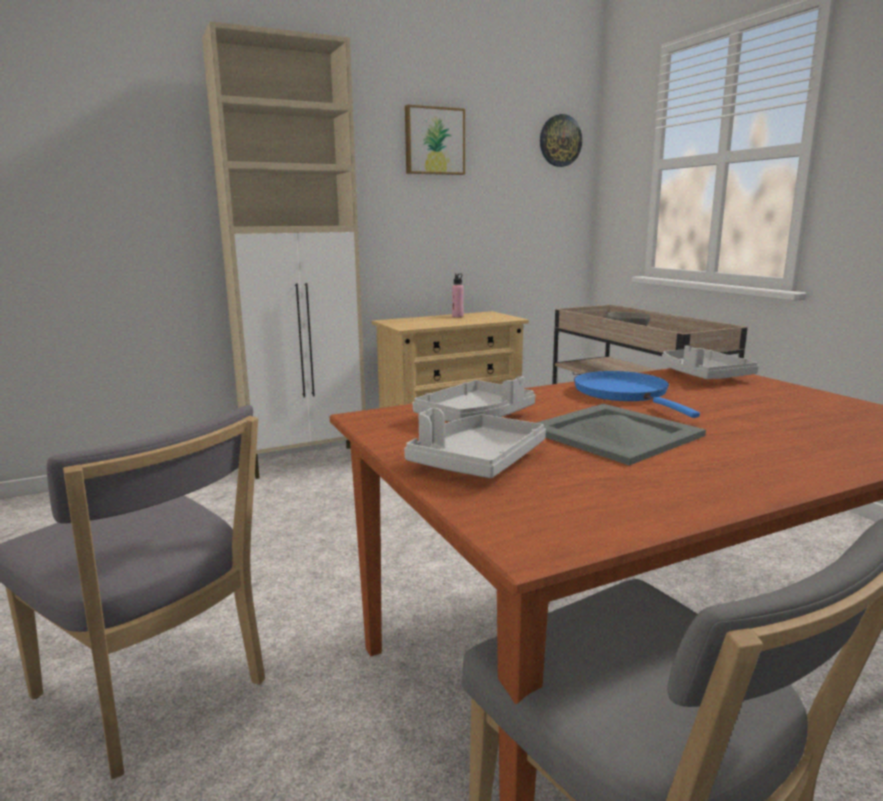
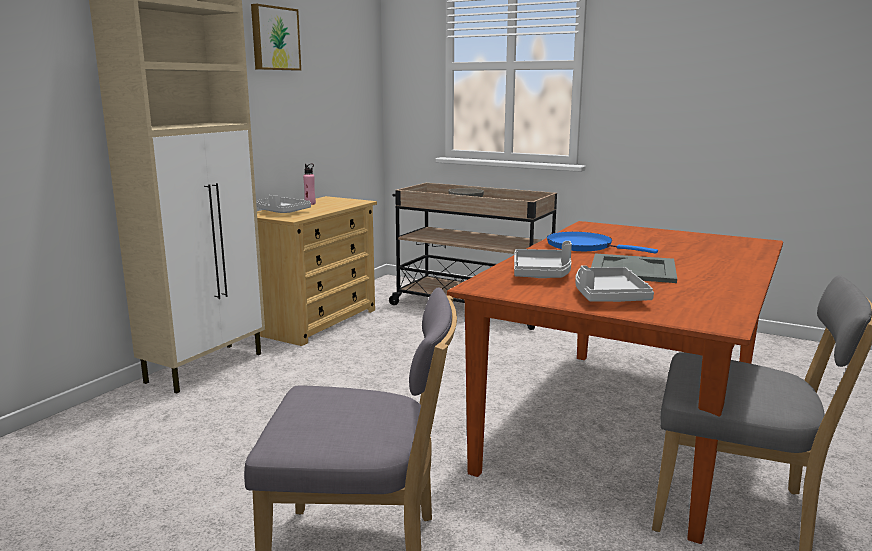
camera: 35 degrees left, 0 degrees up
(560, 141) = (359, 40): wall clock -> none
(702, 376) = (596, 229): grey tray -> grey tray (281, 212)

